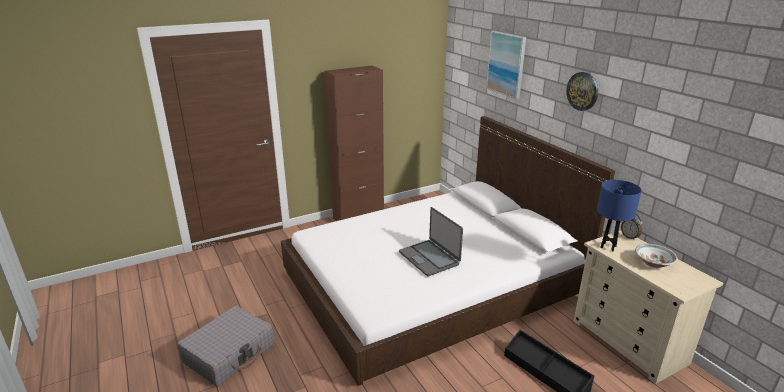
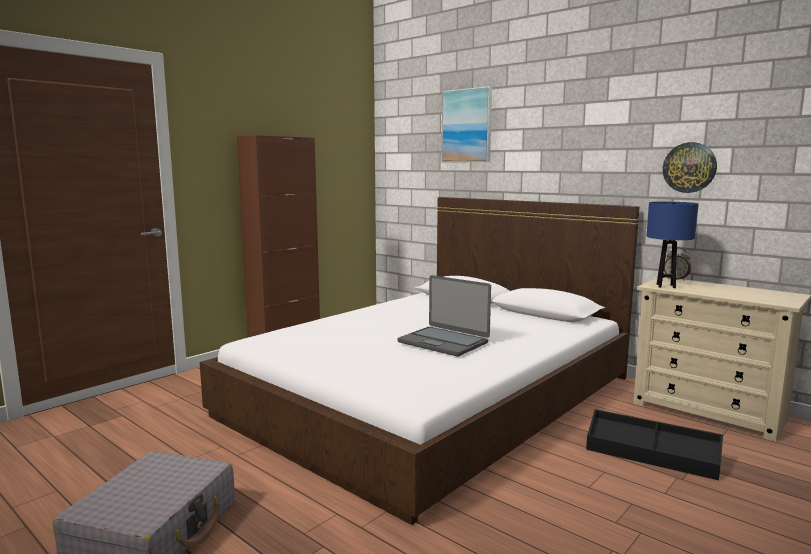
camera: 20 degrees left, 15 degrees down
(582, 91) = (579, 127): wall clock -> wall clock (689, 167)
(653, 262) = (726, 290): bowl -> none

